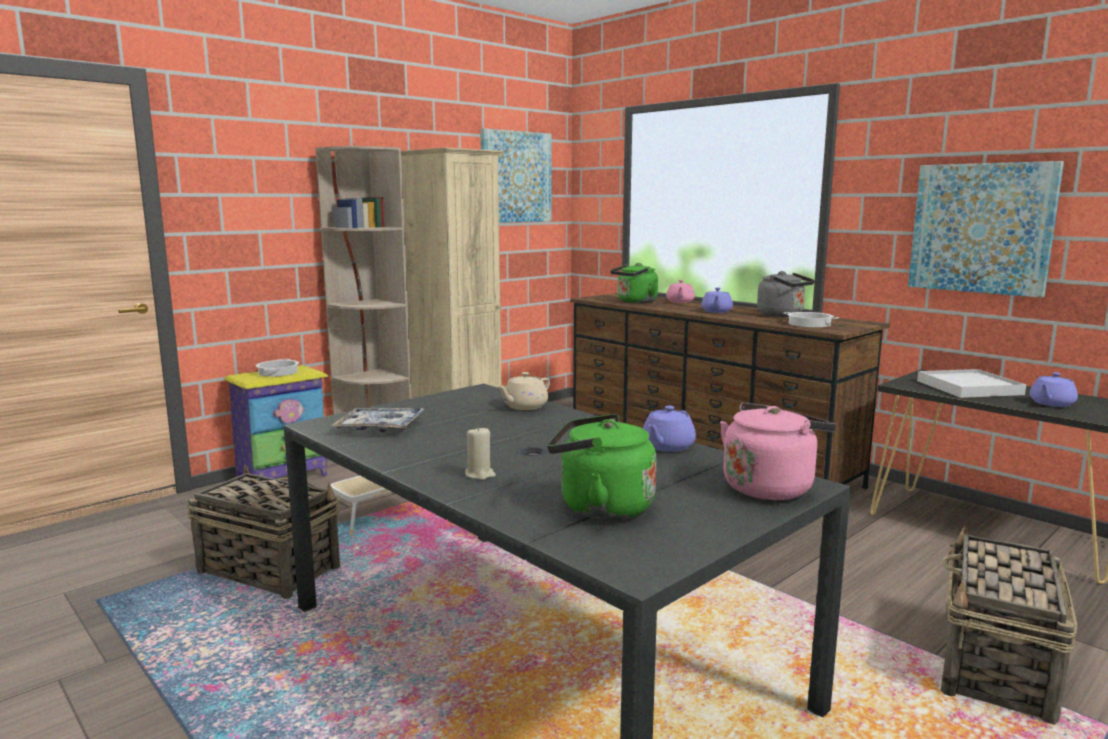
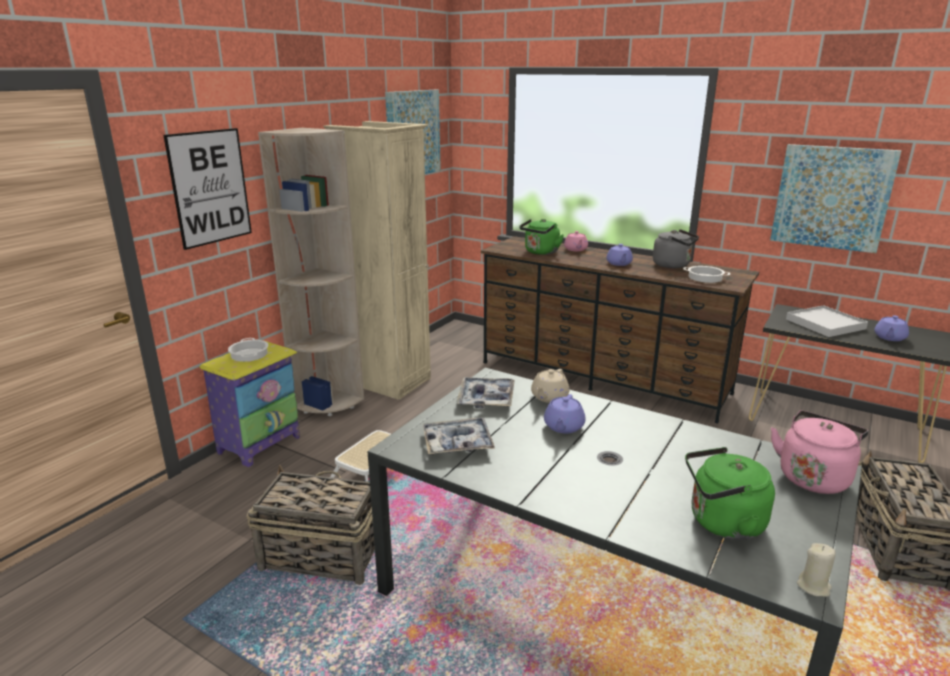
camera: 15 degrees left, 10 degrees up
(256, 196) = (210, 187): none -> picture
(454, 402) = (486, 398): none -> tray
(480, 474) = (597, 496): beige candle -> beige candle (813, 586)
(667, 447) = (702, 437): purple teapot -> purple teapot (563, 427)

